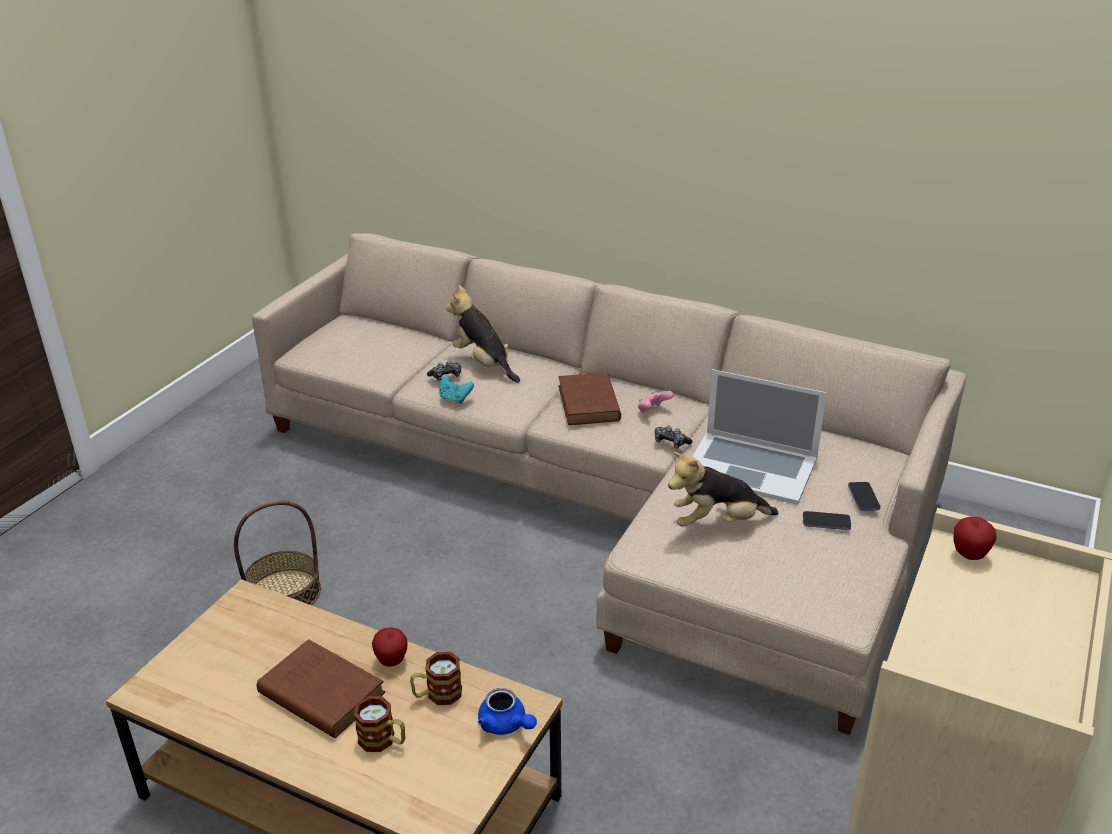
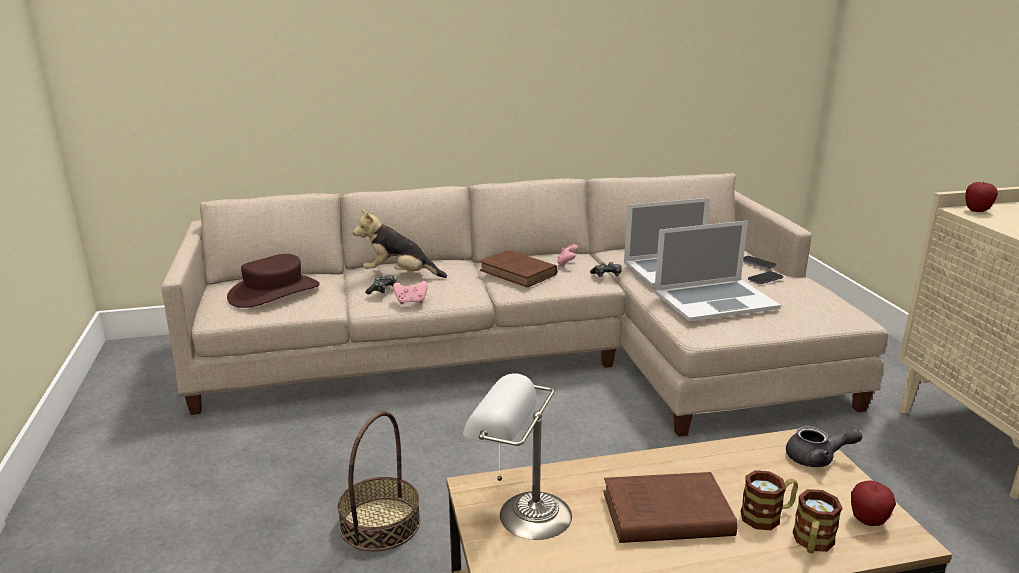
camera: 40 degrees left, 10 degrees down
(241, 632) = (520, 512): none -> white table lamp
(366, 344) = (274, 292): none -> brown hat
(391, 661) = (674, 465): apple -> apple (867, 521)
(437, 694) = (743, 467): mug -> mug (812, 543)
(455, 399) = (411, 302): turquoise game controller -> pink game controller
(506, 725) = (817, 459): blue teapot -> grey teapot
(717, 522) = (714, 300): plush toy -> laptop

